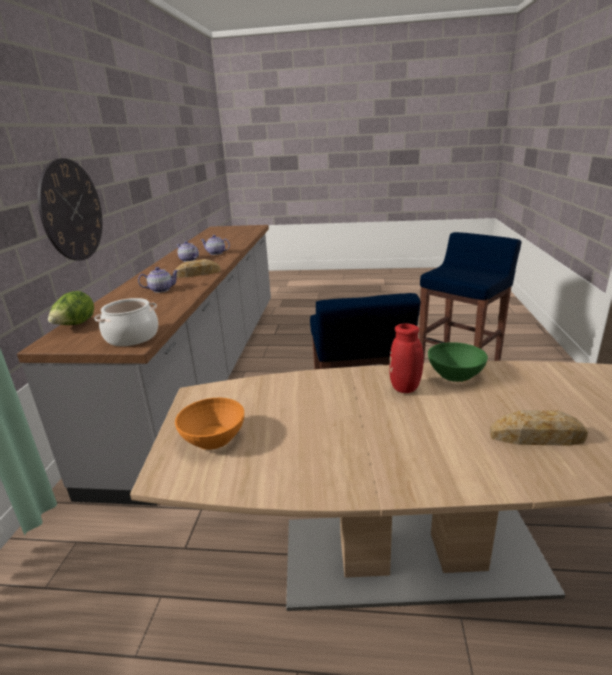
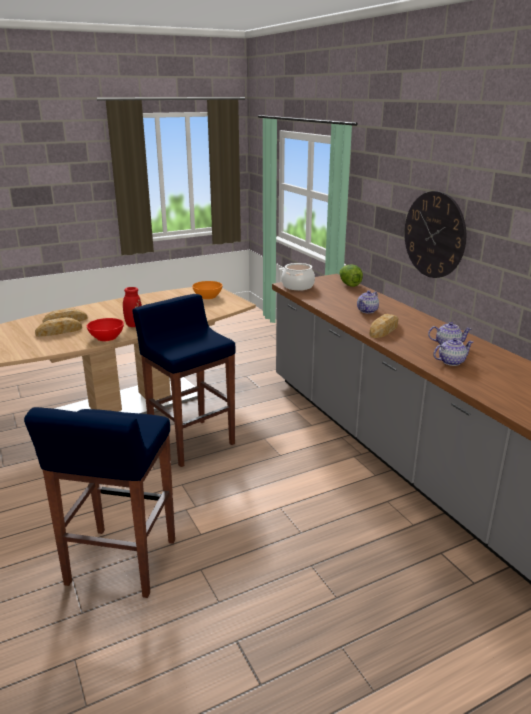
camera: 145 degrees right, 0 degrees up
(455, 374) = (107, 337): green bowl -> red bowl
(541, 408) = (59, 331): none -> bread

